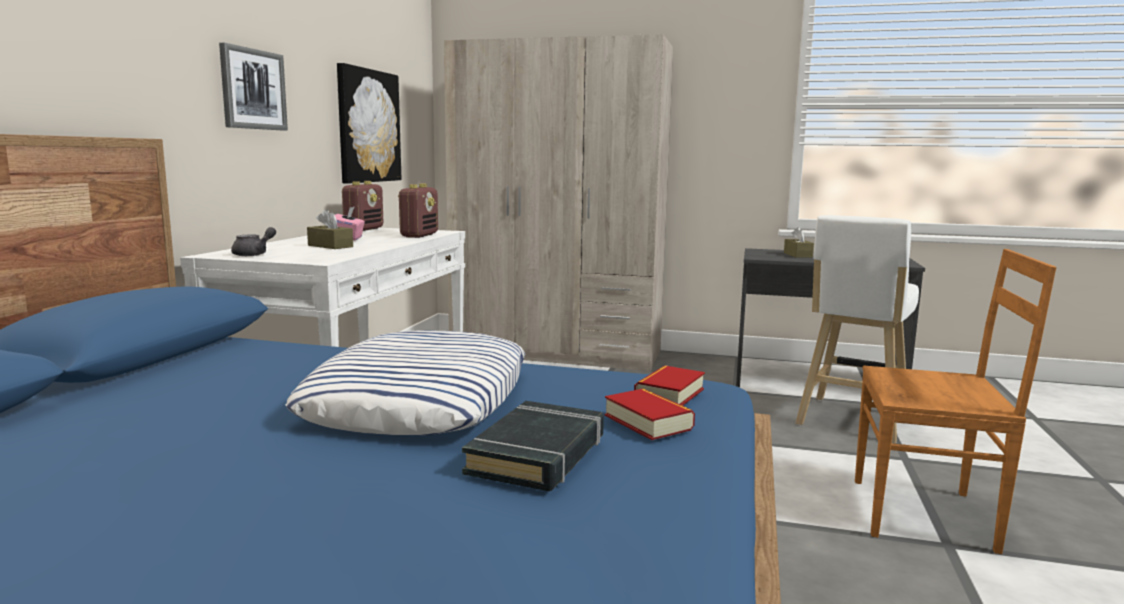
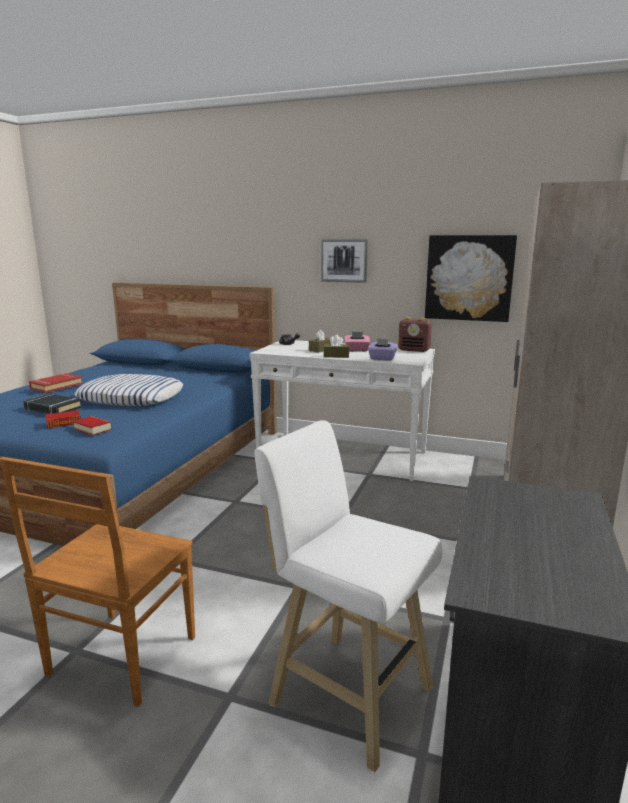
camera: 95 degrees right, 5 degrees up
(253, 503) = (56, 386): none -> red book
(419, 235) = (382, 359): radio -> purple tissue box
(797, 255) = (538, 517): brown tissue box -> brown tissue box (336, 356)

